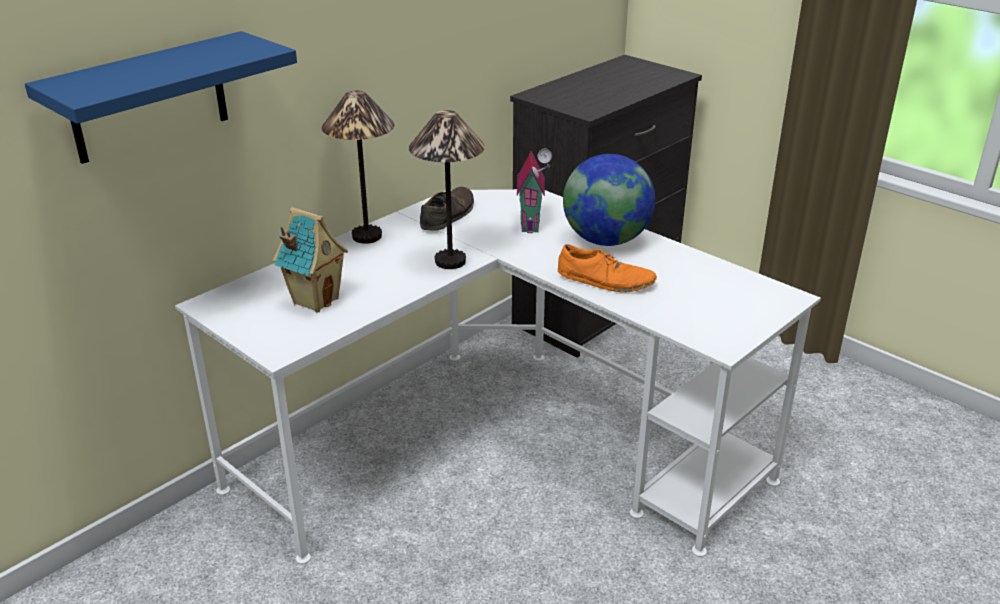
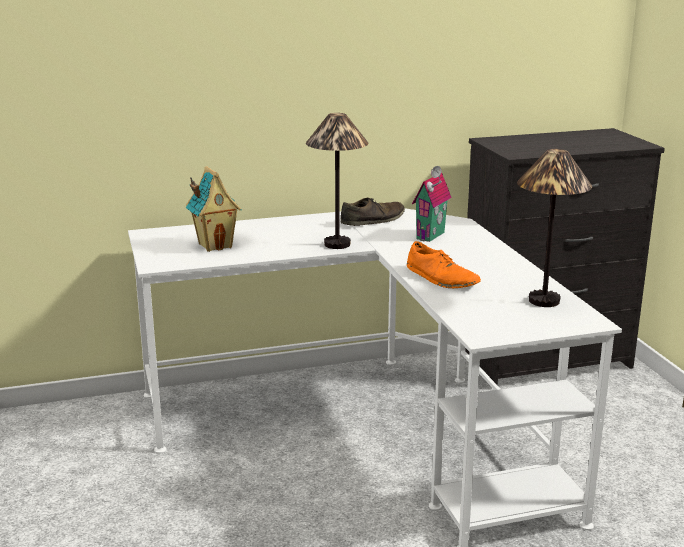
camera: 30 degrees right, 10 degrees down
(149, 98) = (130, 71): blue shelf -> none
(366, 237) = (297, 220): table lamp -> table lamp (543, 301)
(606, 240) = (478, 256): globe -> none

